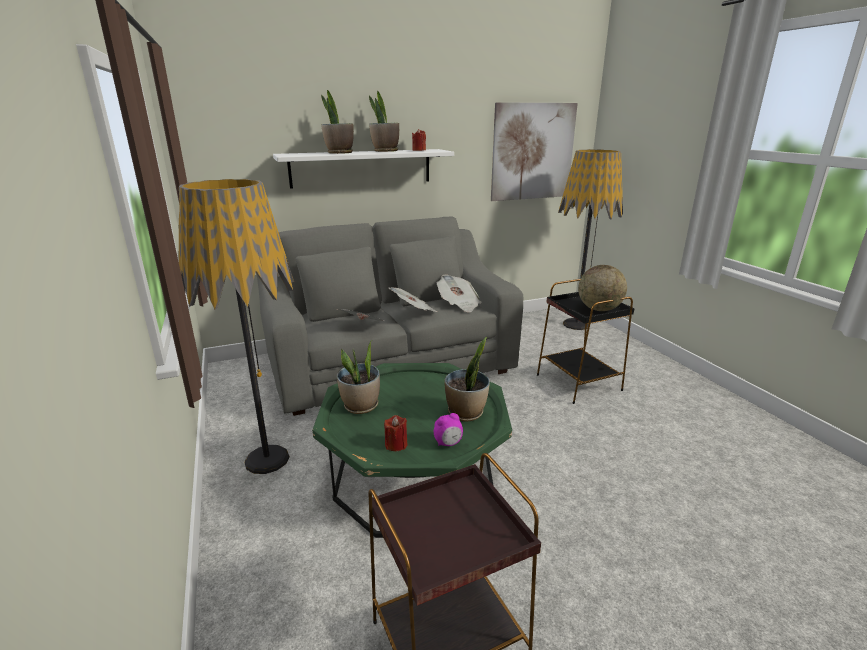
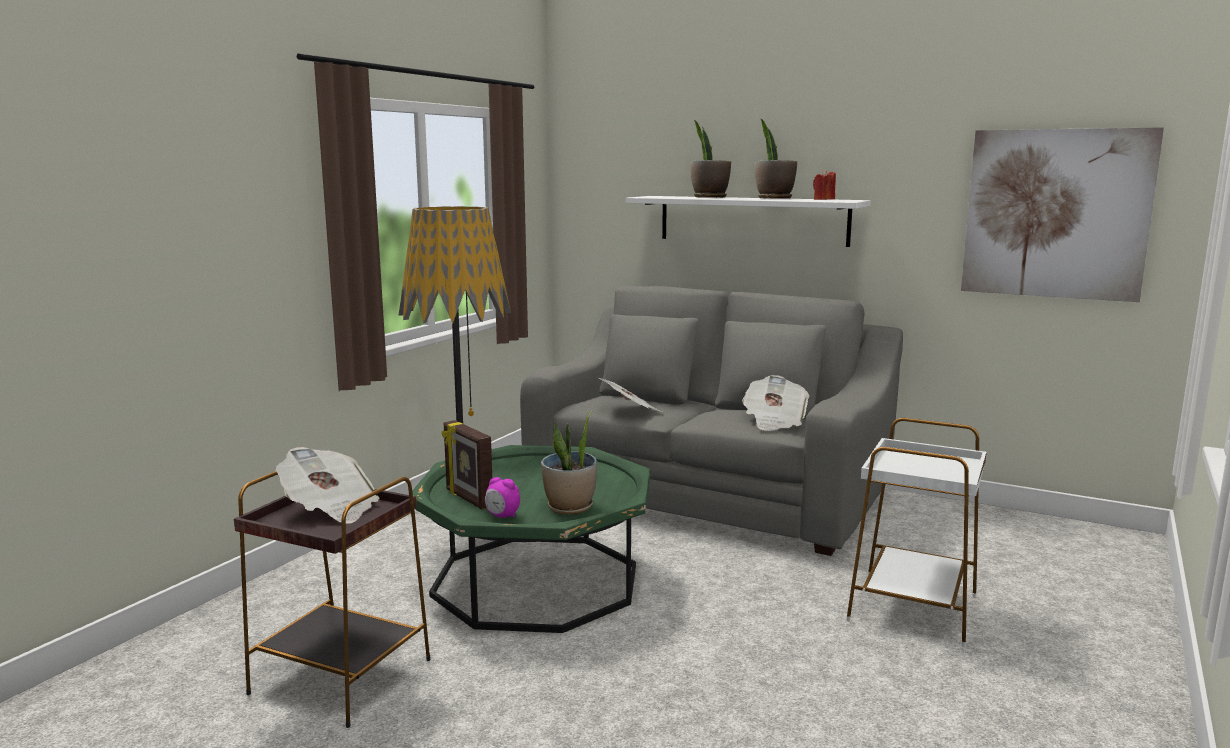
camera: 50 degrees right, 10 degrees down
(361, 406) = (507, 468): potted plant -> none
(396, 444) = (468, 499): red candle -> picture frame
(413, 311) = (700, 410): newspaper -> newspaper (330, 508)
(576, 324) = (1096, 556): floor lamp -> none
(578, 382) = (914, 608): black side table -> white side table
(599, 309) = (930, 473): globe -> none

